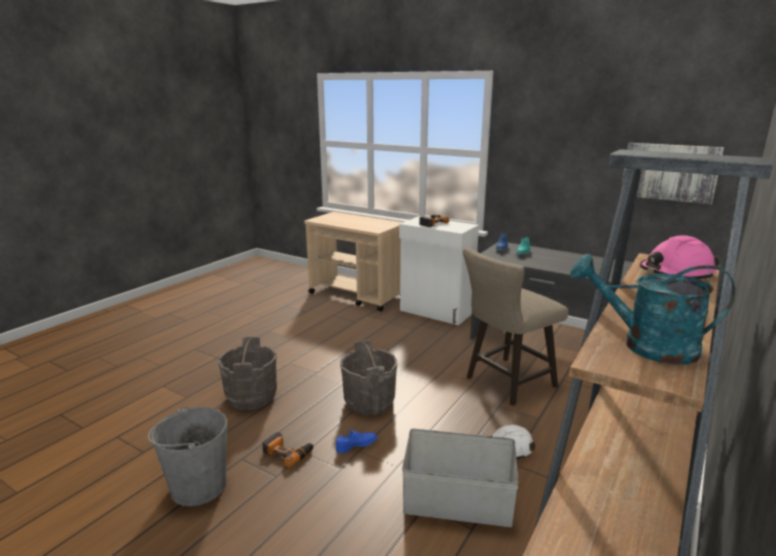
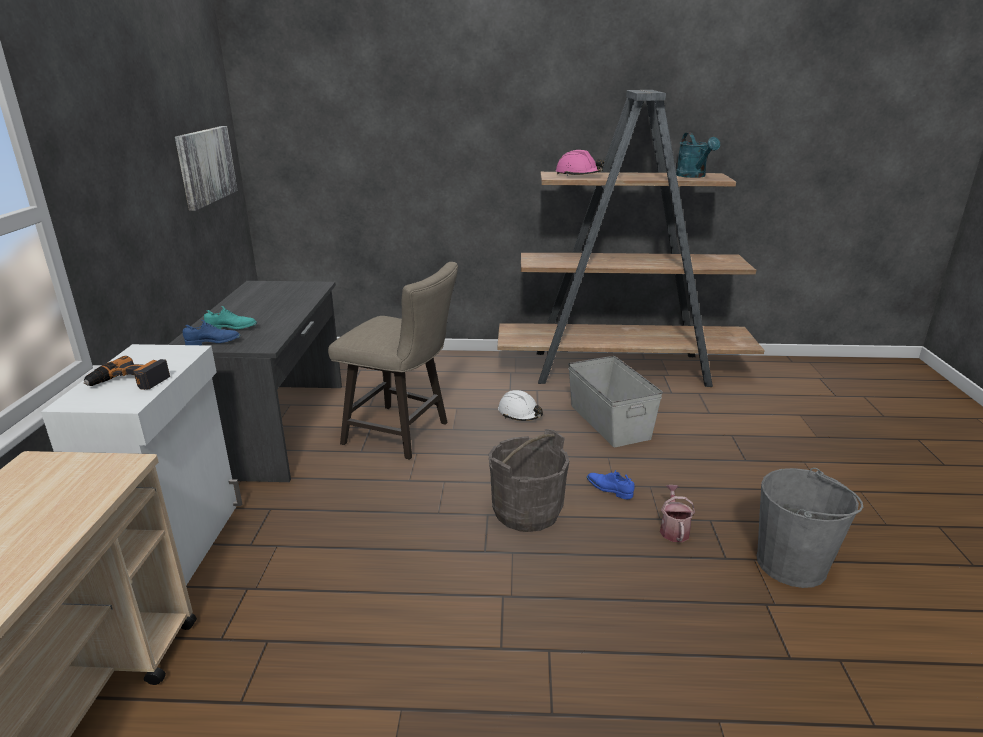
camera: 120 degrees left, 5 degrees up
(251, 397) = (629, 629): grey bucket -> none
(288, 452) = (673, 529): power drill -> watering can

